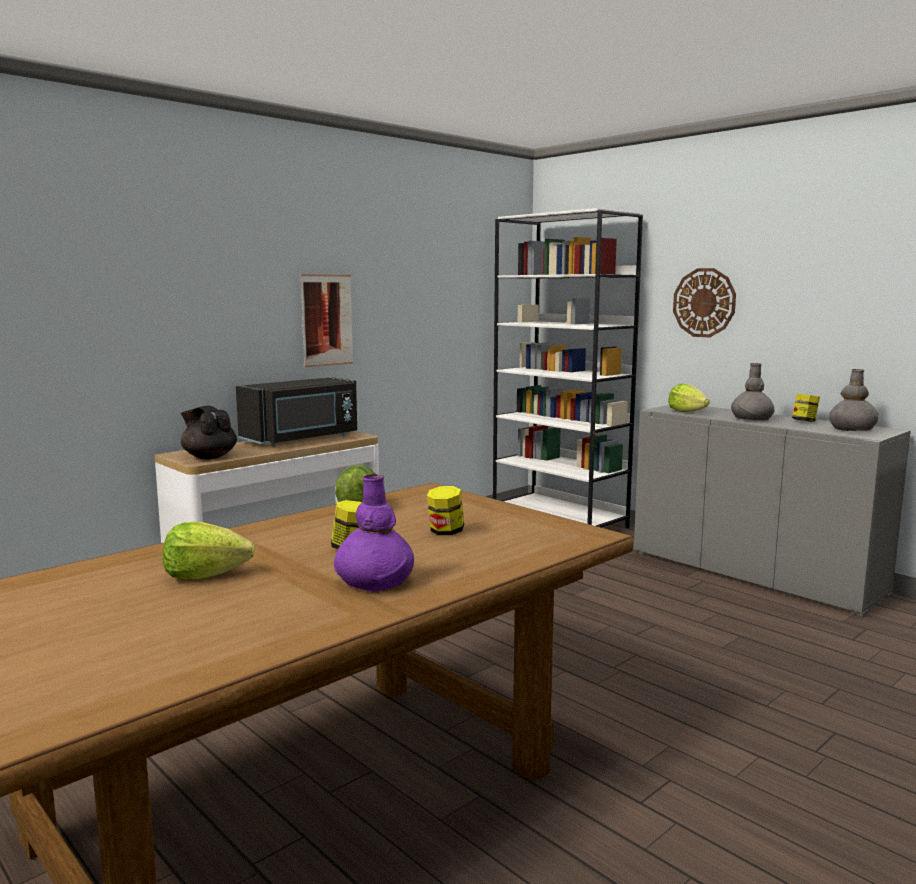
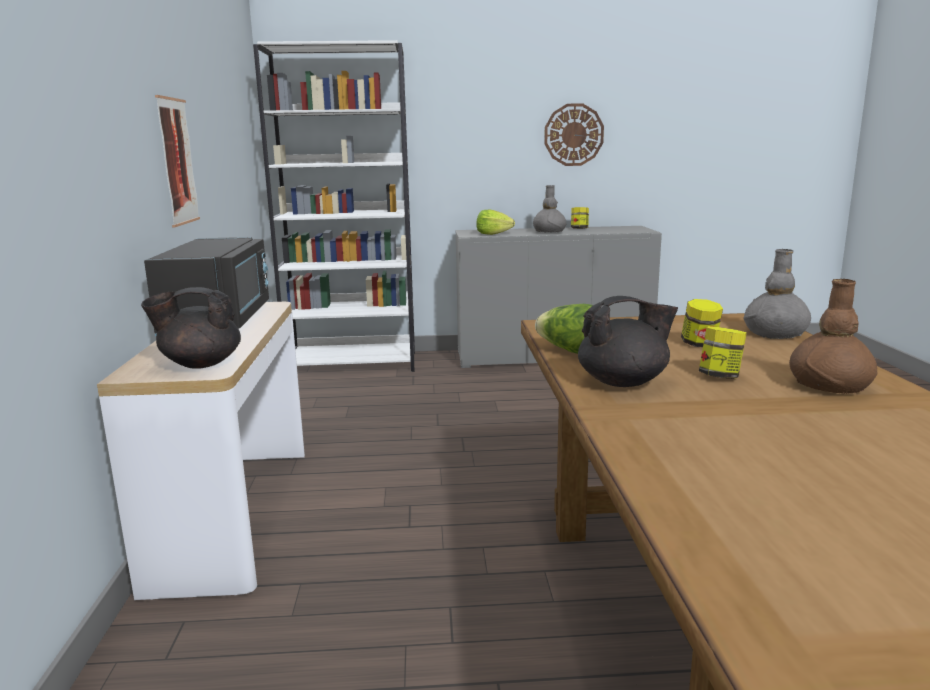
camera: 50 degrees left, 5 degrees up
(205, 575) = (755, 437): lettuce -> none
(295, 530) = (623, 382): none -> black teapot
(375, 581) = (829, 385): purple vase -> brown vase
(704, 302) = (470, 137): wall clock -> wall clock (573, 135)
(852, 429) = (620, 229): grey vase -> grey vase (775, 333)

